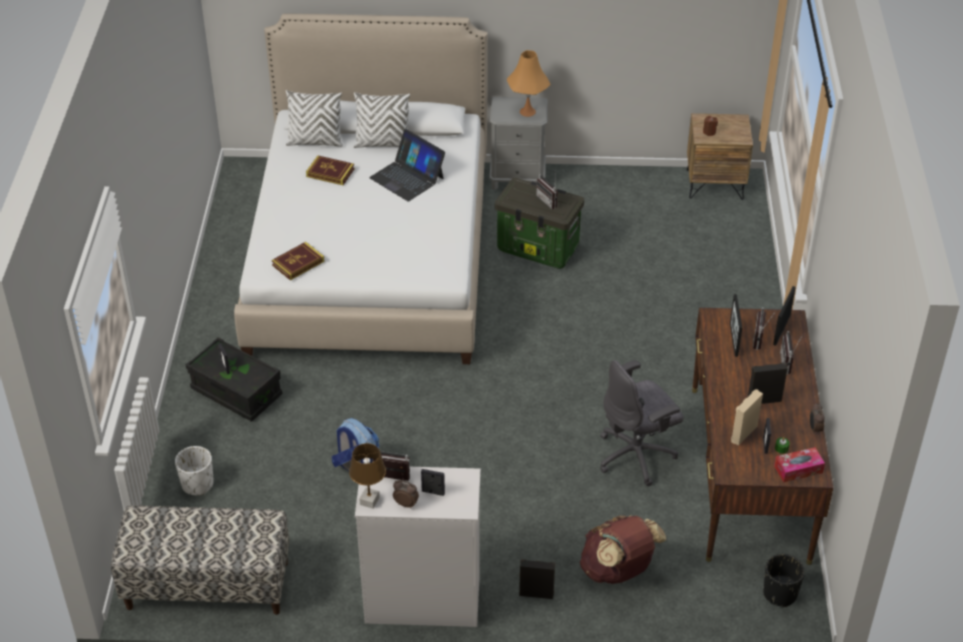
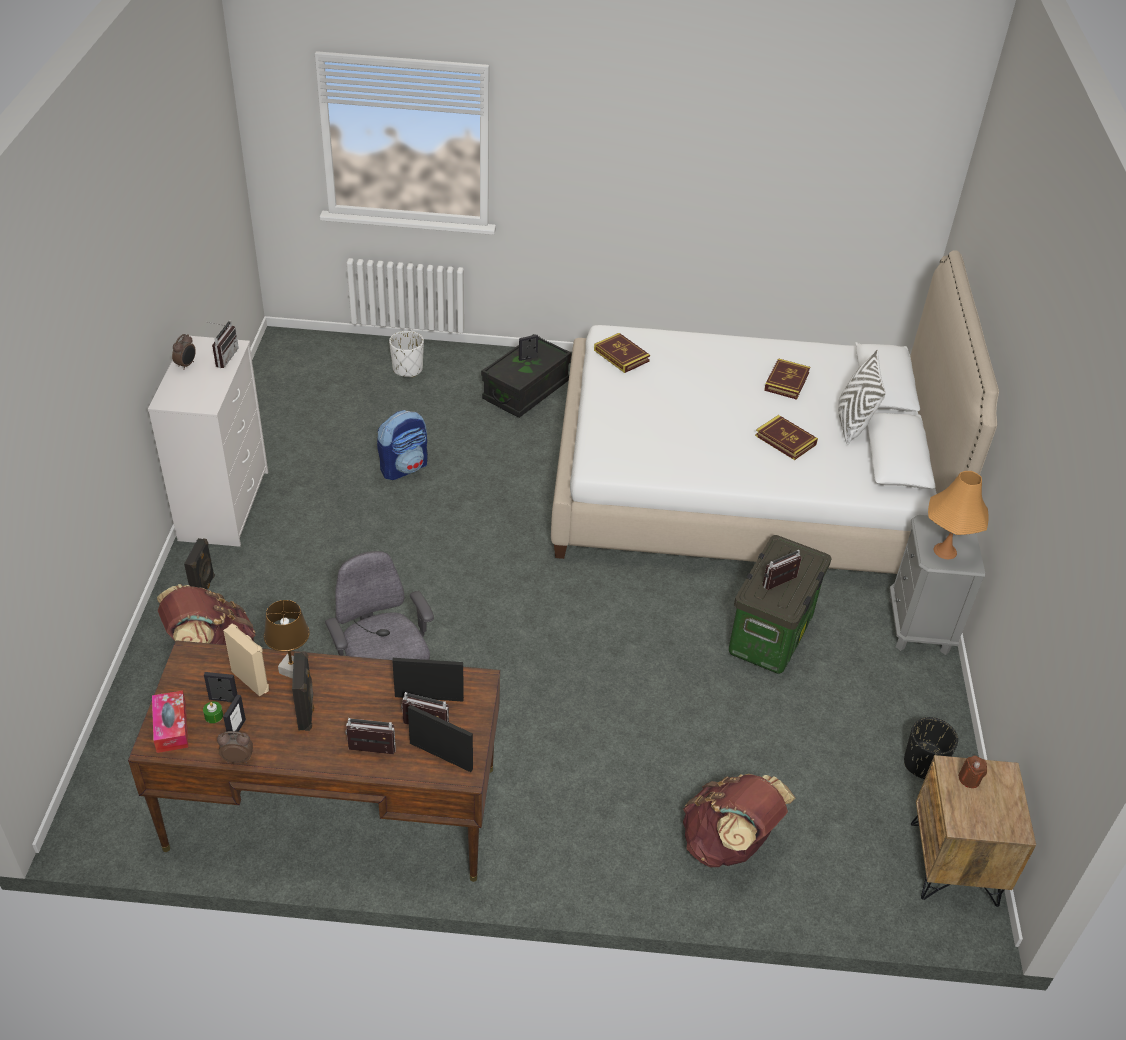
camera: 90 degrees right, 0 degrees up
(207, 585) = (284, 376): bench -> none
(315, 142) = (845, 372): white pillow -> none
(369, 501) = (199, 343): brown table lamp -> brown table lamp (291, 670)
(407, 178) = (785, 440): laptop -> book
(433, 492) = (195, 382): picture frame -> picture frame (236, 730)
(726, 276) = (728, 844): none -> brown backpack
(780, 593) = (128, 808): black planter -> black planter (923, 764)

